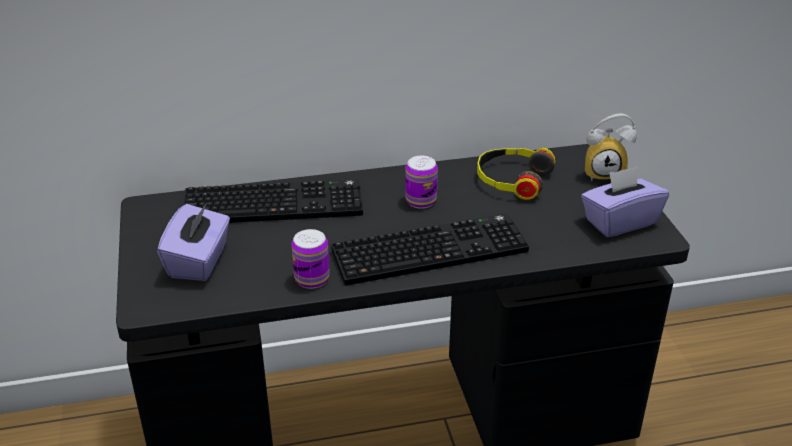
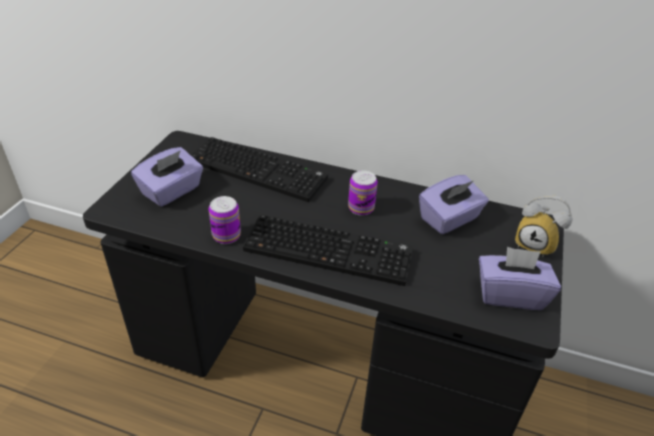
camera: 30 degrees right, 5 degrees up
(512, 179) = (449, 219): headphones -> purple tissue box

